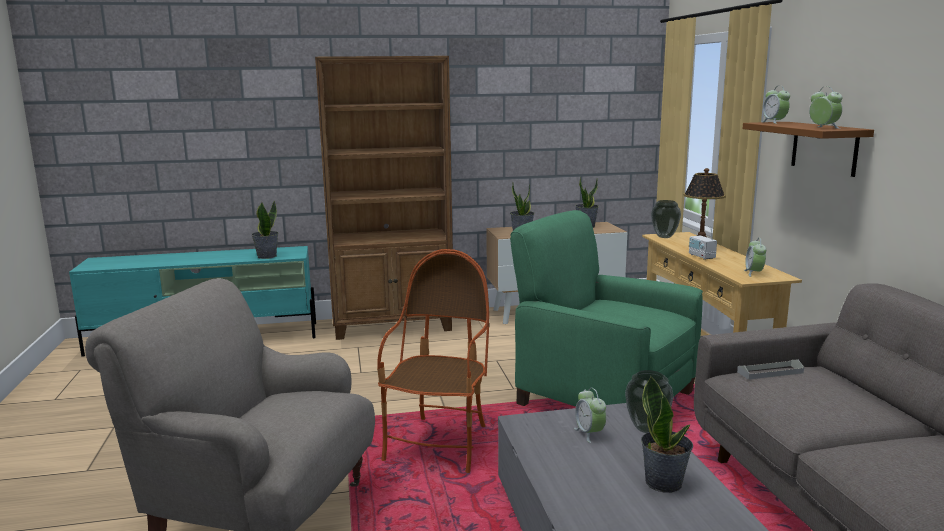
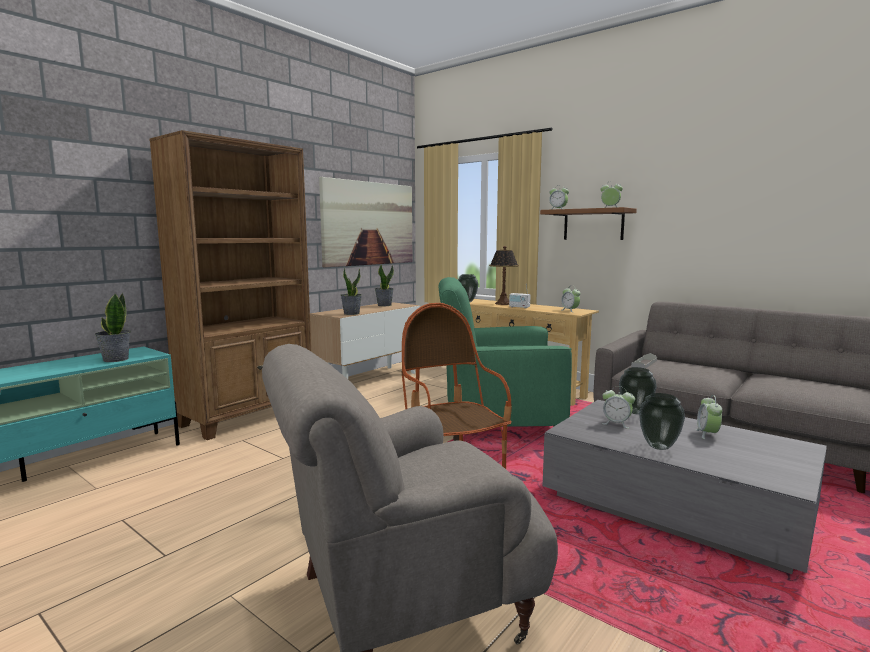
camera: 40 degrees left, 5 degrees down
(570, 471) = (658, 446): none -> vase
(580, 124) = (368, 223): none -> picture
(664, 482) = (707, 434): potted plant -> alarm clock

